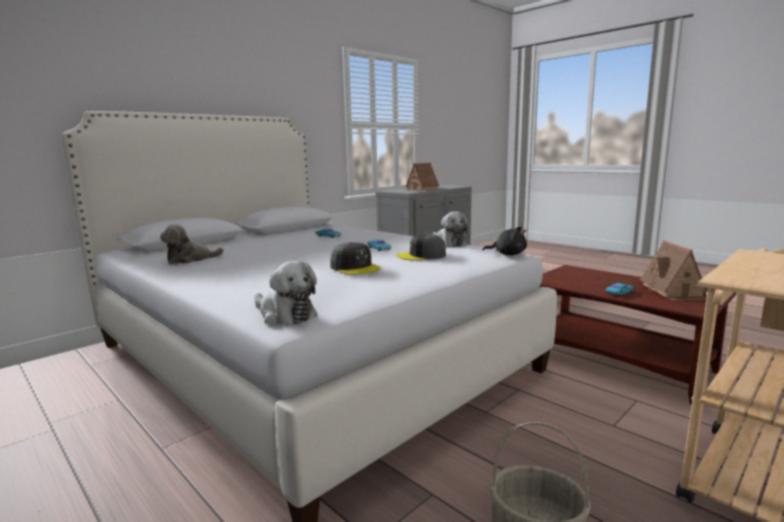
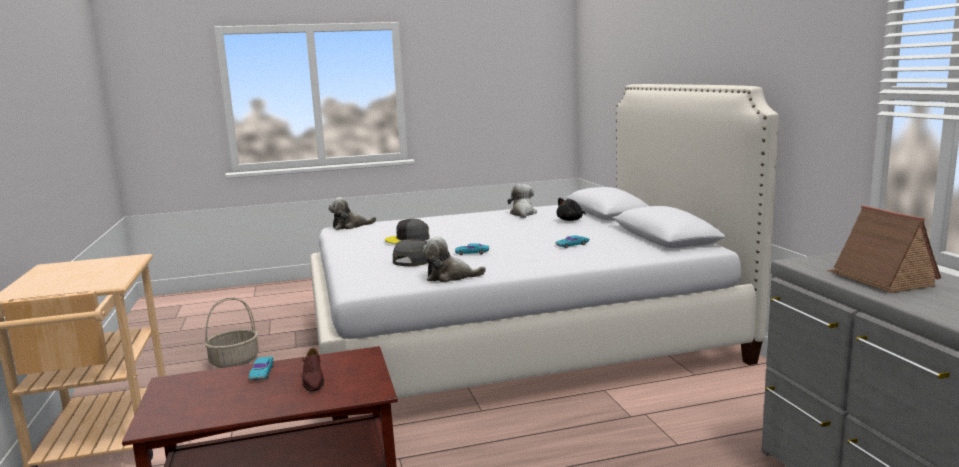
camera: 120 degrees right, 0 degrees up
(507, 254) = (360, 285): black plush toy -> black plush toy (571, 220)
(593, 280) = (313, 380): none -> brown shoe
(673, 291) = (204, 402): toy house -> none

